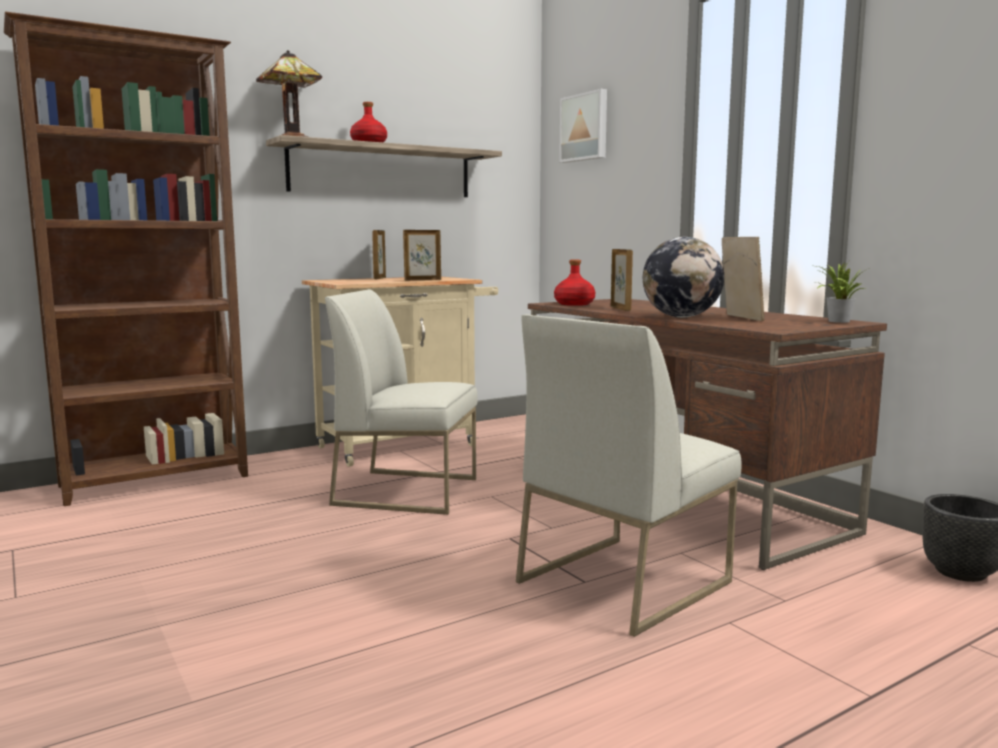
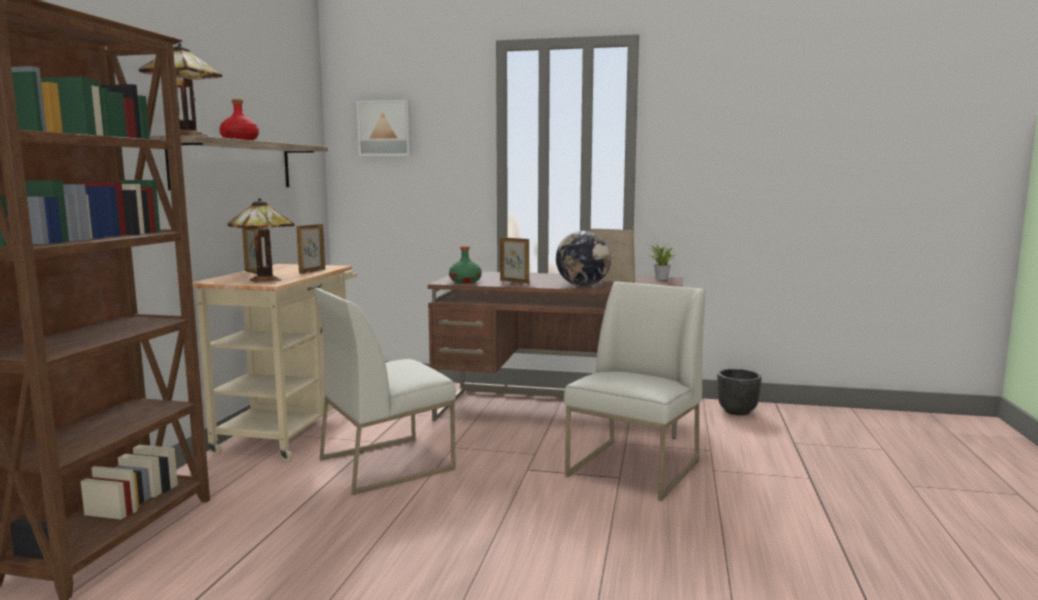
camera: 45 degrees left, 0 degrees up
(350, 282) = (263, 281): none -> table lamp
(575, 304) = (465, 281): red bottle -> green bottle
(623, 581) = (634, 469): white chair -> white chair turned 150 degrees counterclockwise

